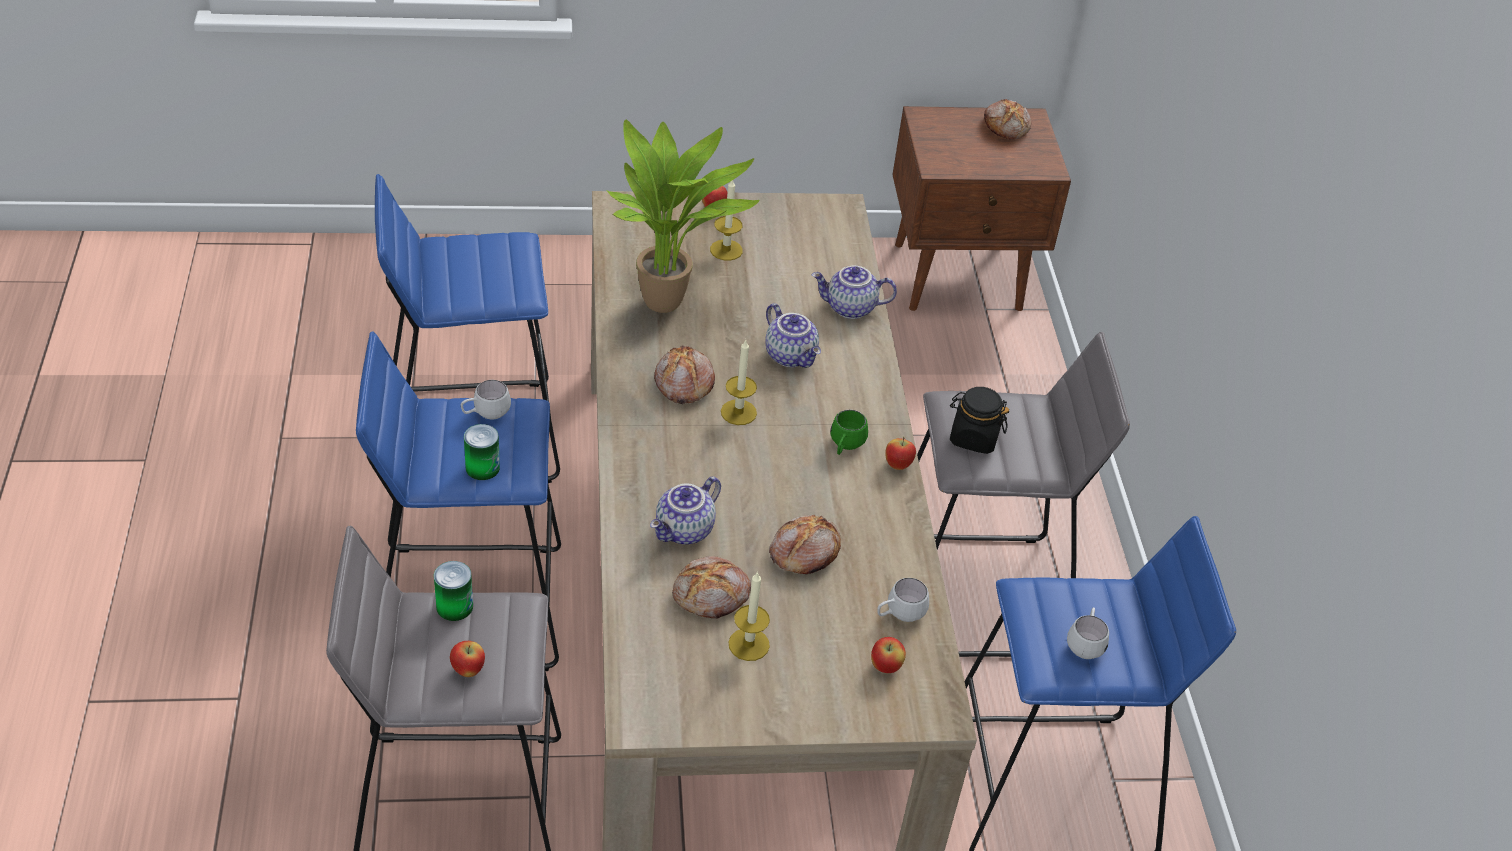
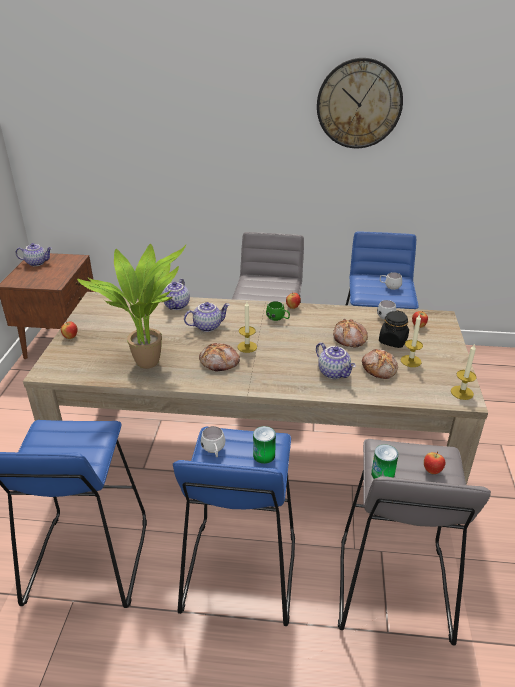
camera: 75 degrees left, 10 degrees down
(726, 250) = (111, 337): candle -> candle (462, 392)
(973, 437) = (268, 293): black jar -> black jar (393, 341)
(1007, 126) = (37, 263): bread -> teapot
(1354, 283) = (359, 104): none -> wall clock

